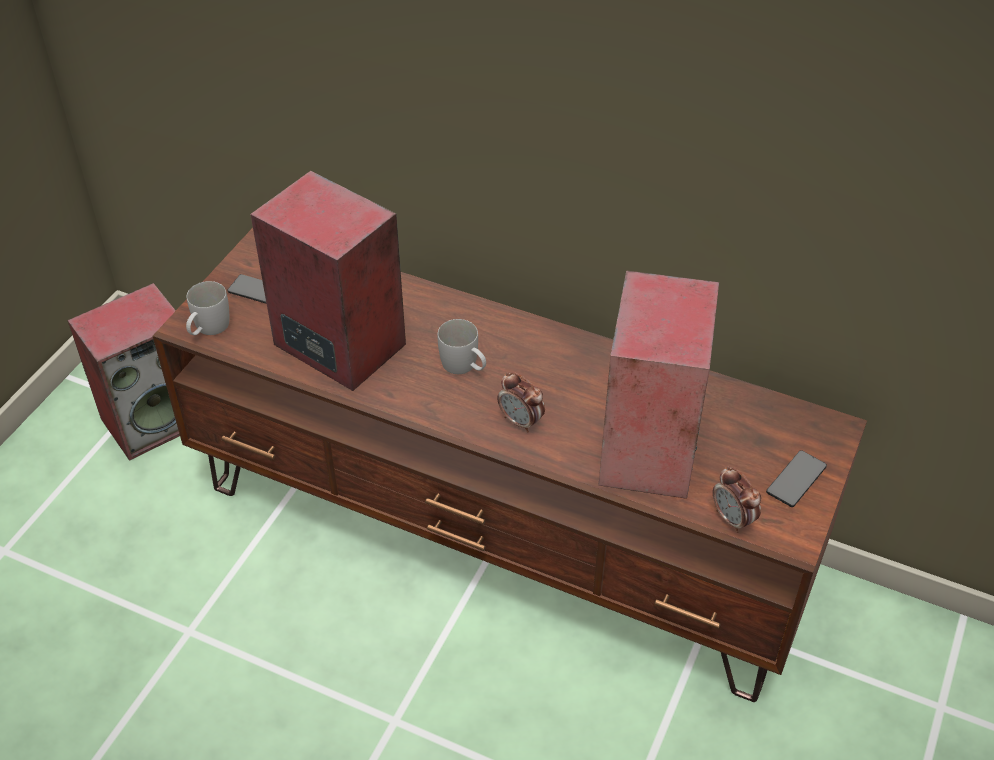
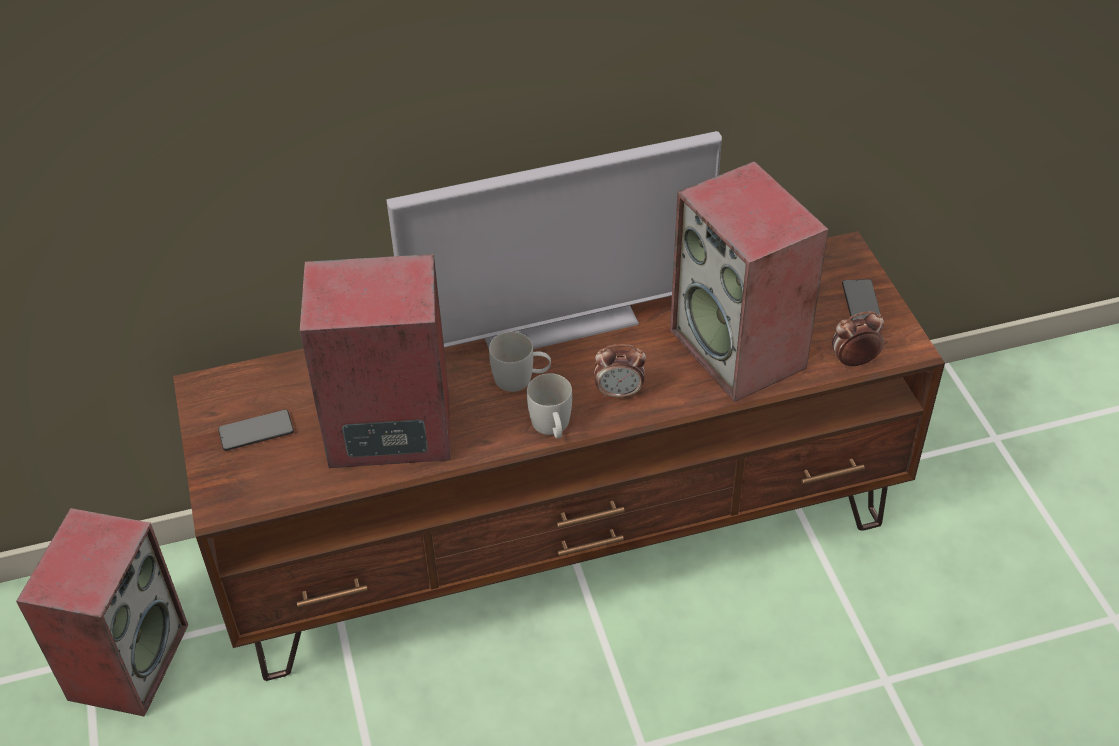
camera: 40 degrees left, 0 degrees up
(208, 329) = (246, 495): white mug -> white mug (552, 428)
(537, 343) = (558, 322): none -> television
(733, 519) = (853, 361): alarm clock -> alarm clock turned 150 degrees clockwise

